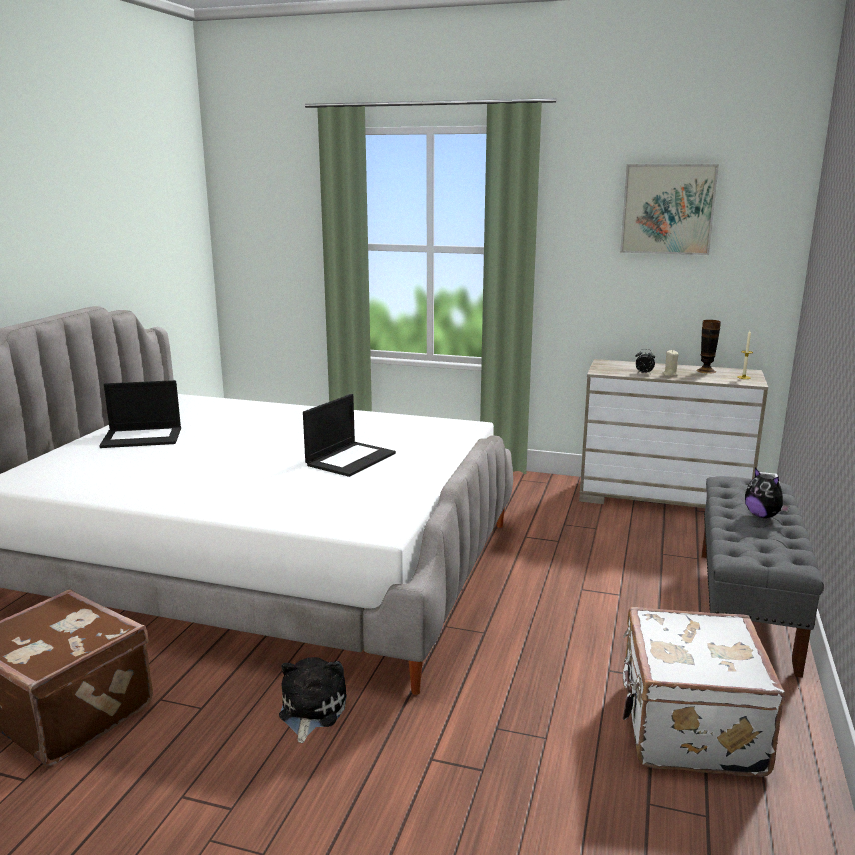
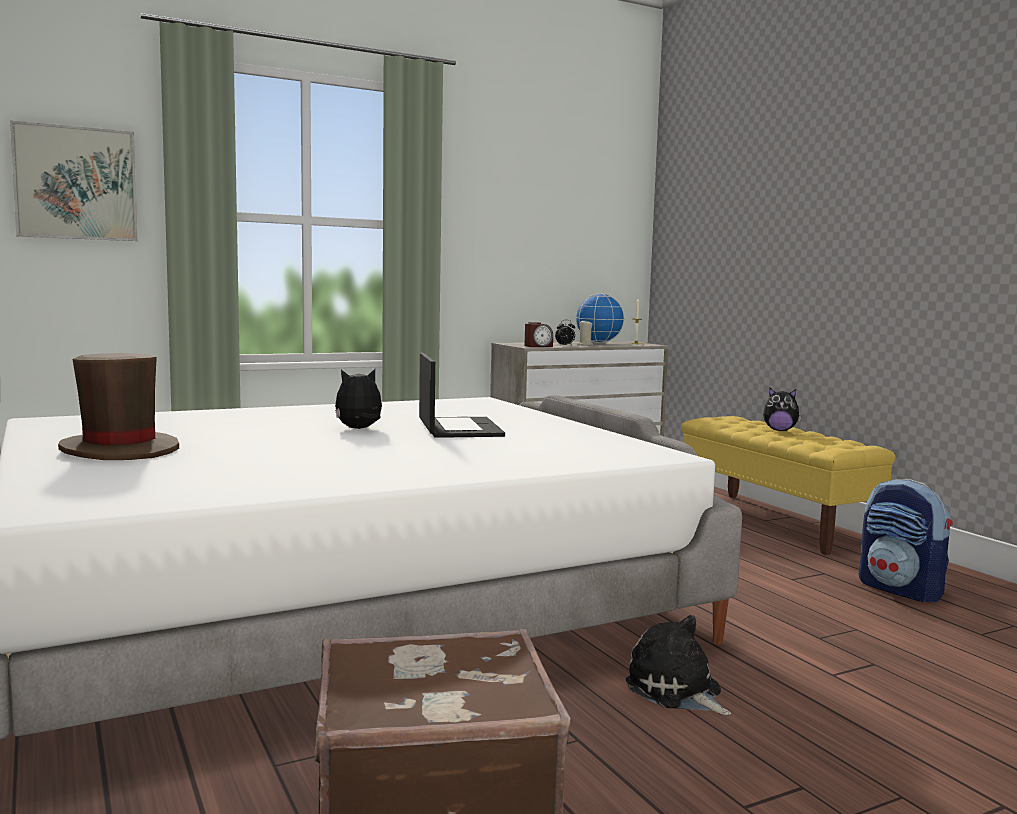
camera: 45 degrees left, 10 degrees down
(143, 437) = (120, 450): laptop -> brown hat
(294, 445) = (359, 429): none -> plush toy
(611, 372) = (538, 346): none -> alarm clock
(668, 209) = (548, 187): picture -> picture (76, 183)
(687, 728) = (901, 590): white suitcase -> backpack
(706, 371) = (599, 342): vase -> globe
(745, 608) = (774, 522): grey bench -> yellow bench

